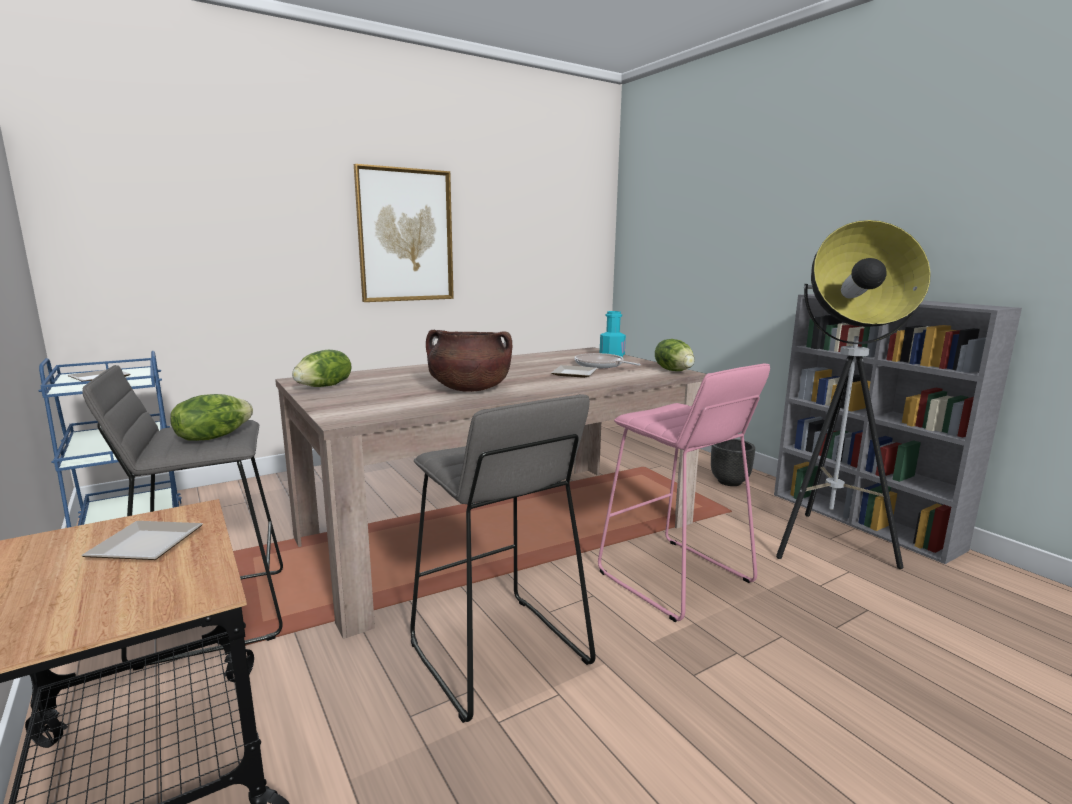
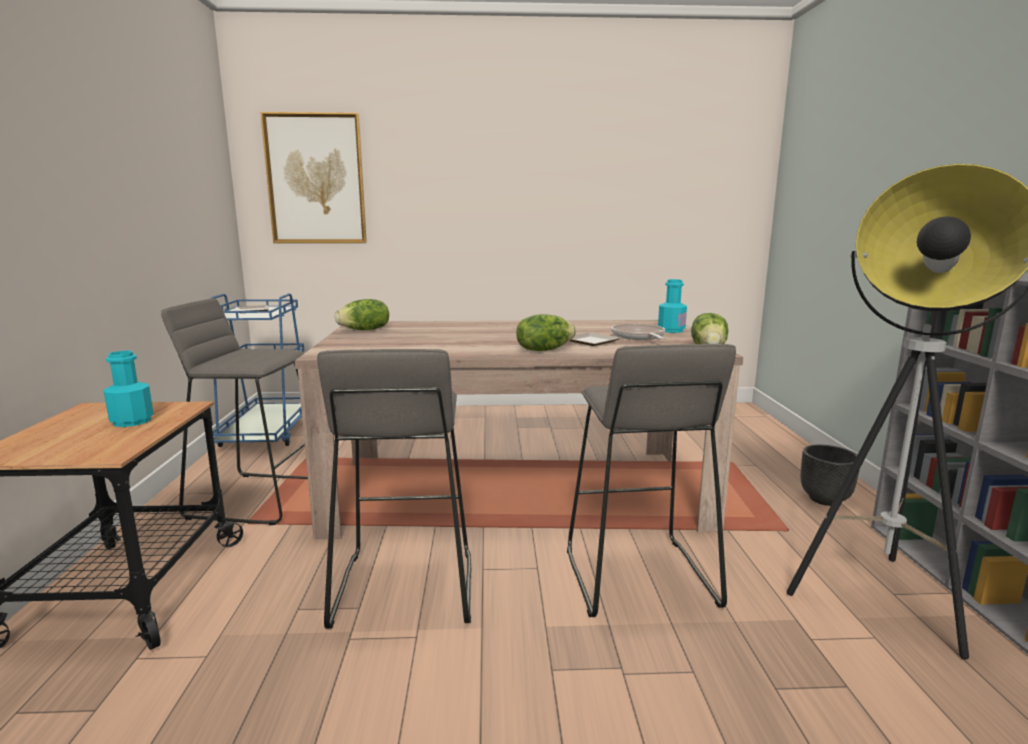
camera: 30 degrees right, 0 degrees up
(147, 546) = (132, 421): plate -> turquoise bottle
(213, 437) = (253, 358): lettuce -> lettuce (544, 350)
(405, 235) = (521, 201): picture -> picture (316, 179)
(469, 389) = (465, 344): brown cooking pot -> none
(674, 578) = (637, 577): pink stool -> grey stool

